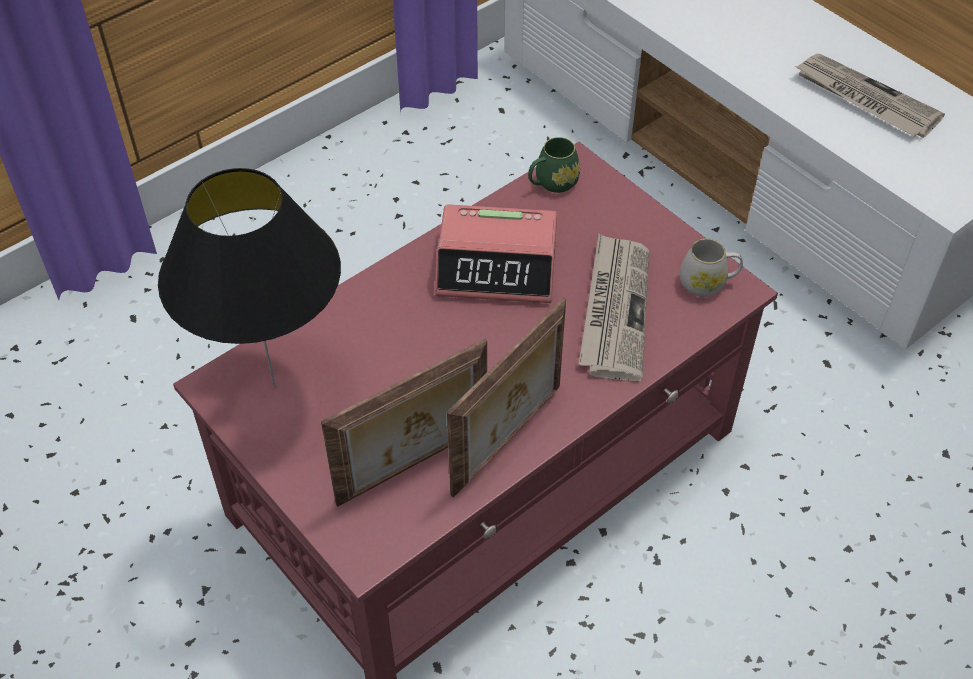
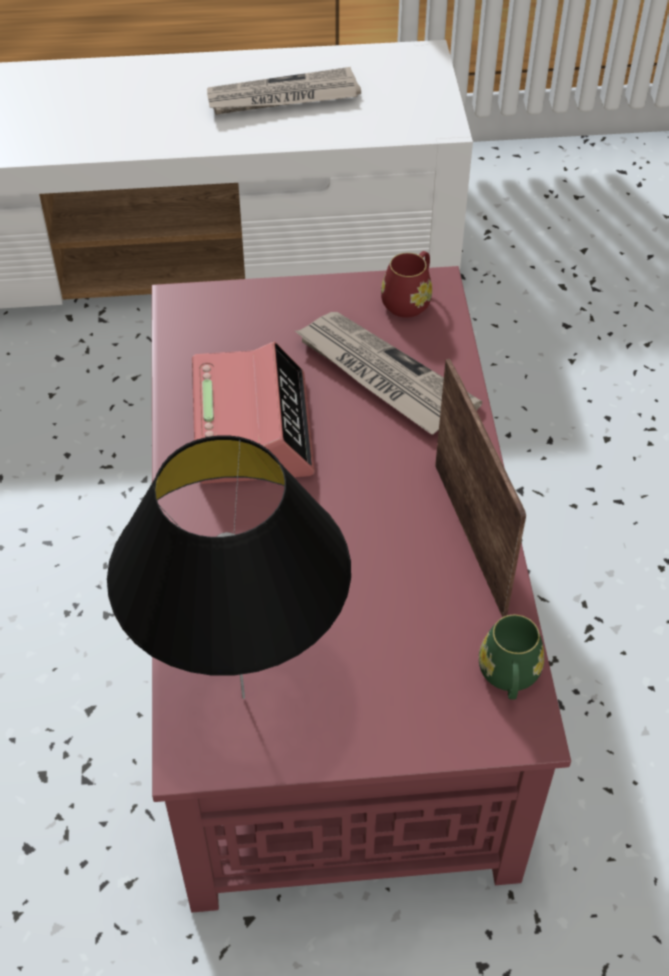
camera: 55 degrees left, 0 degrees up
(414, 466) = (446, 628): picture frame -> none
(497, 266) = (252, 428): alarm clock -> alarm clock turned 45 degrees counterclockwise
(552, 183) = (186, 332): green mug -> green mug (509, 677)
(708, 283) = (409, 300): white mug -> red mug

